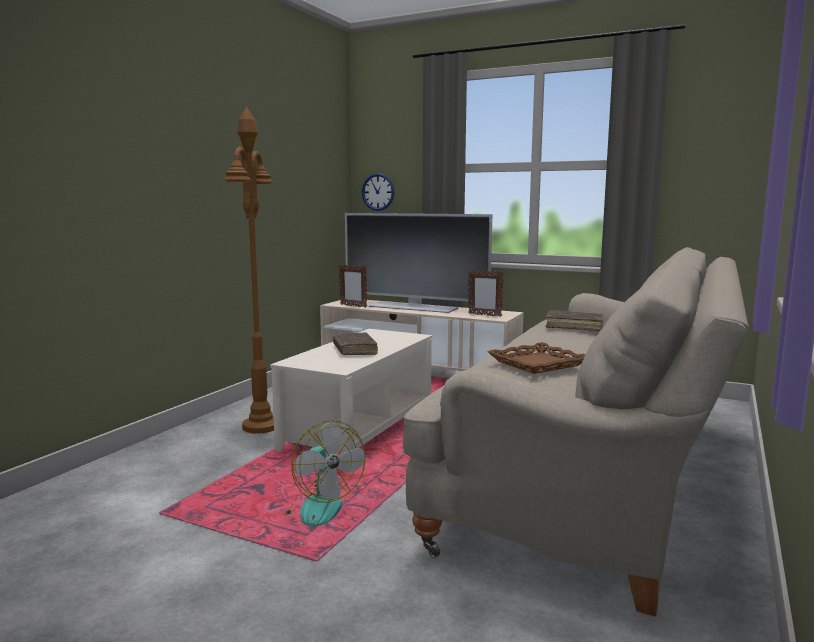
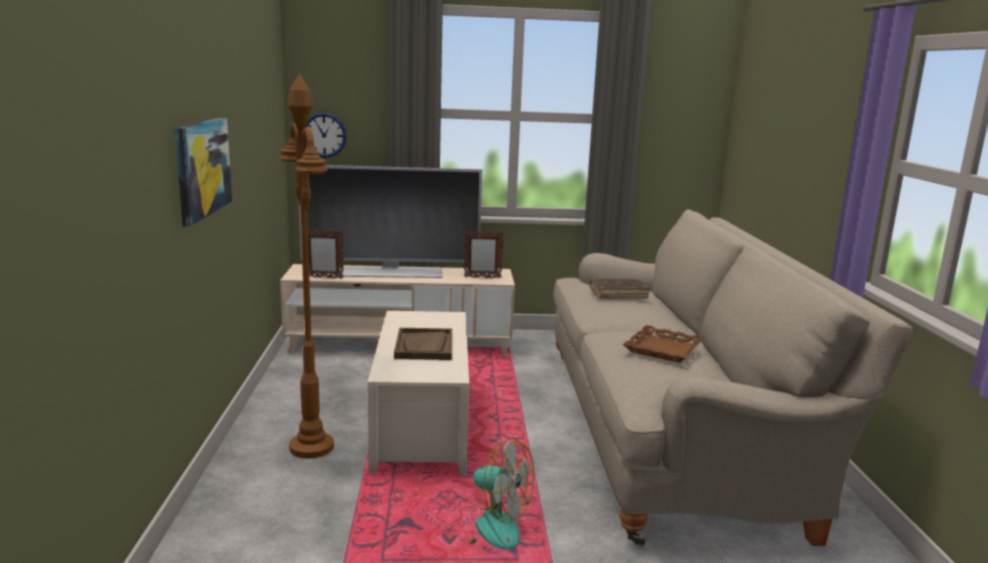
camera: 30 degrees left, 5 degrees up
(193, 189) = (202, 168): none -> picture
(354, 350) = (424, 346): brown book -> brown tray

